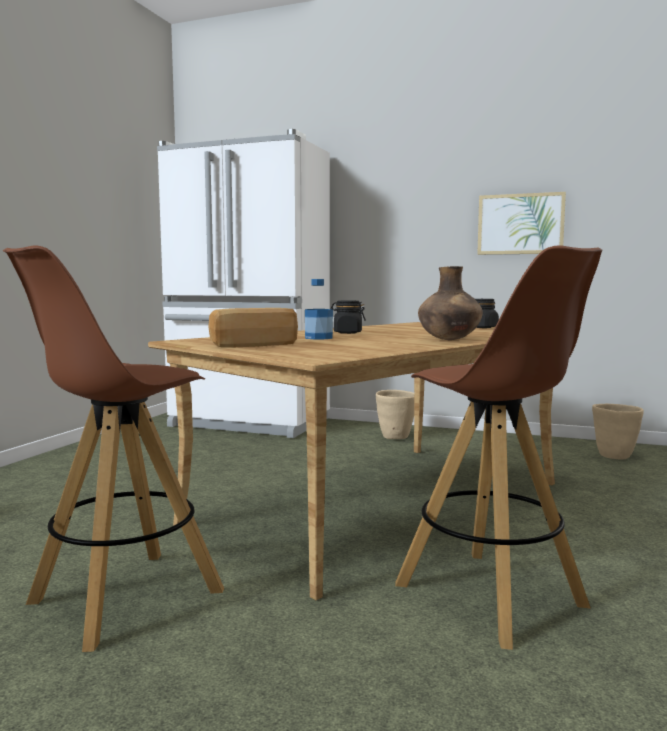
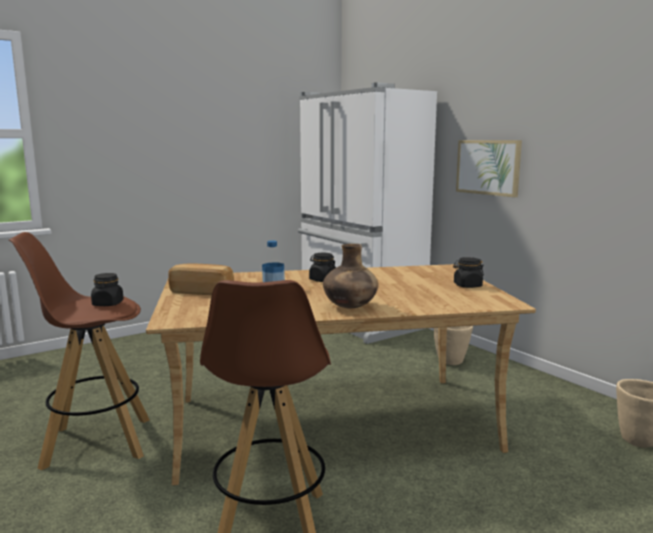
camera: 35 degrees right, 5 degrees up
(146, 366) = (108, 304): none -> black jar
(520, 224) = (596, 168): picture -> picture (488, 167)

